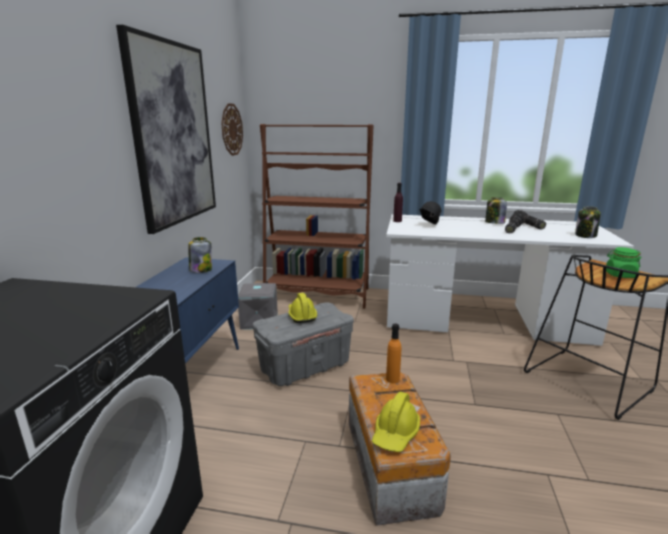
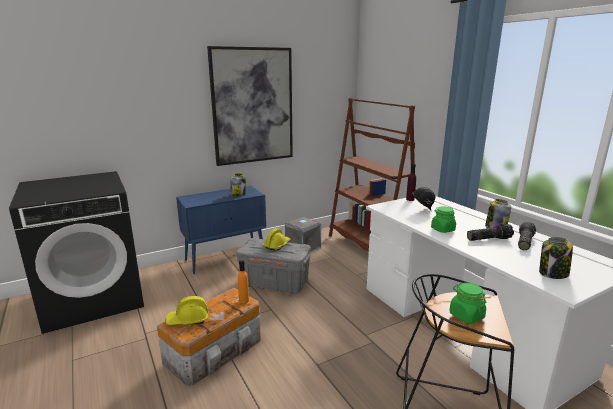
camera: 50 degrees right, 0 degrees up
(231, 129) = (330, 101): wall clock -> none
(478, 232) = (442, 229): none -> green jar

